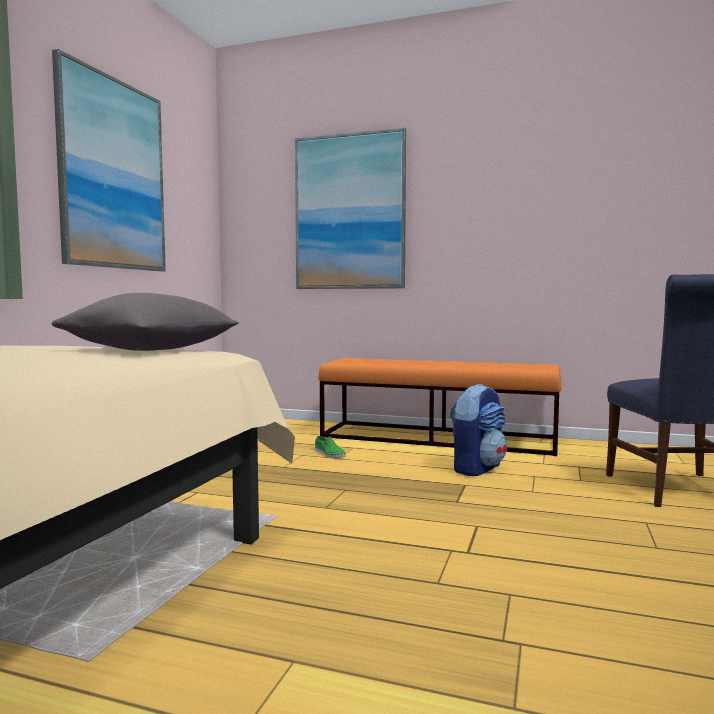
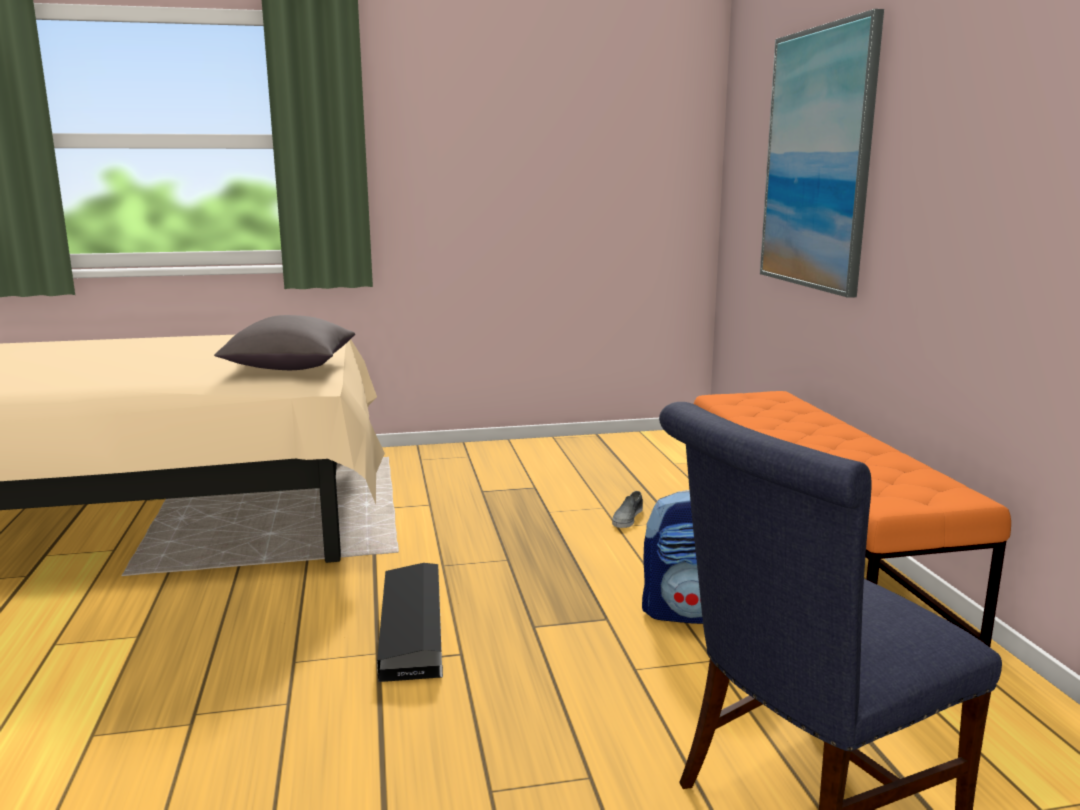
camera: 60 degrees right, 10 degrees up
(113, 174) = (514, 140): picture -> none
(329, 454) = (627, 518): green shoe -> grey shoe
(424, 533) = (412, 629): none -> black storage box

